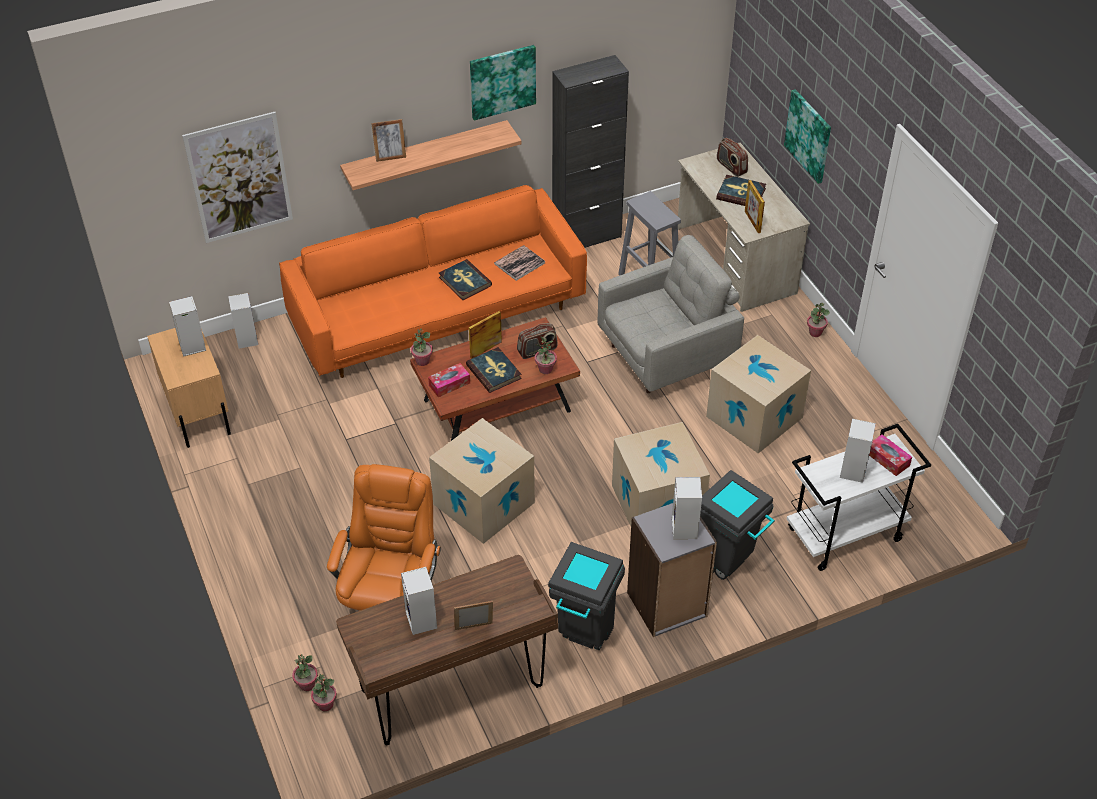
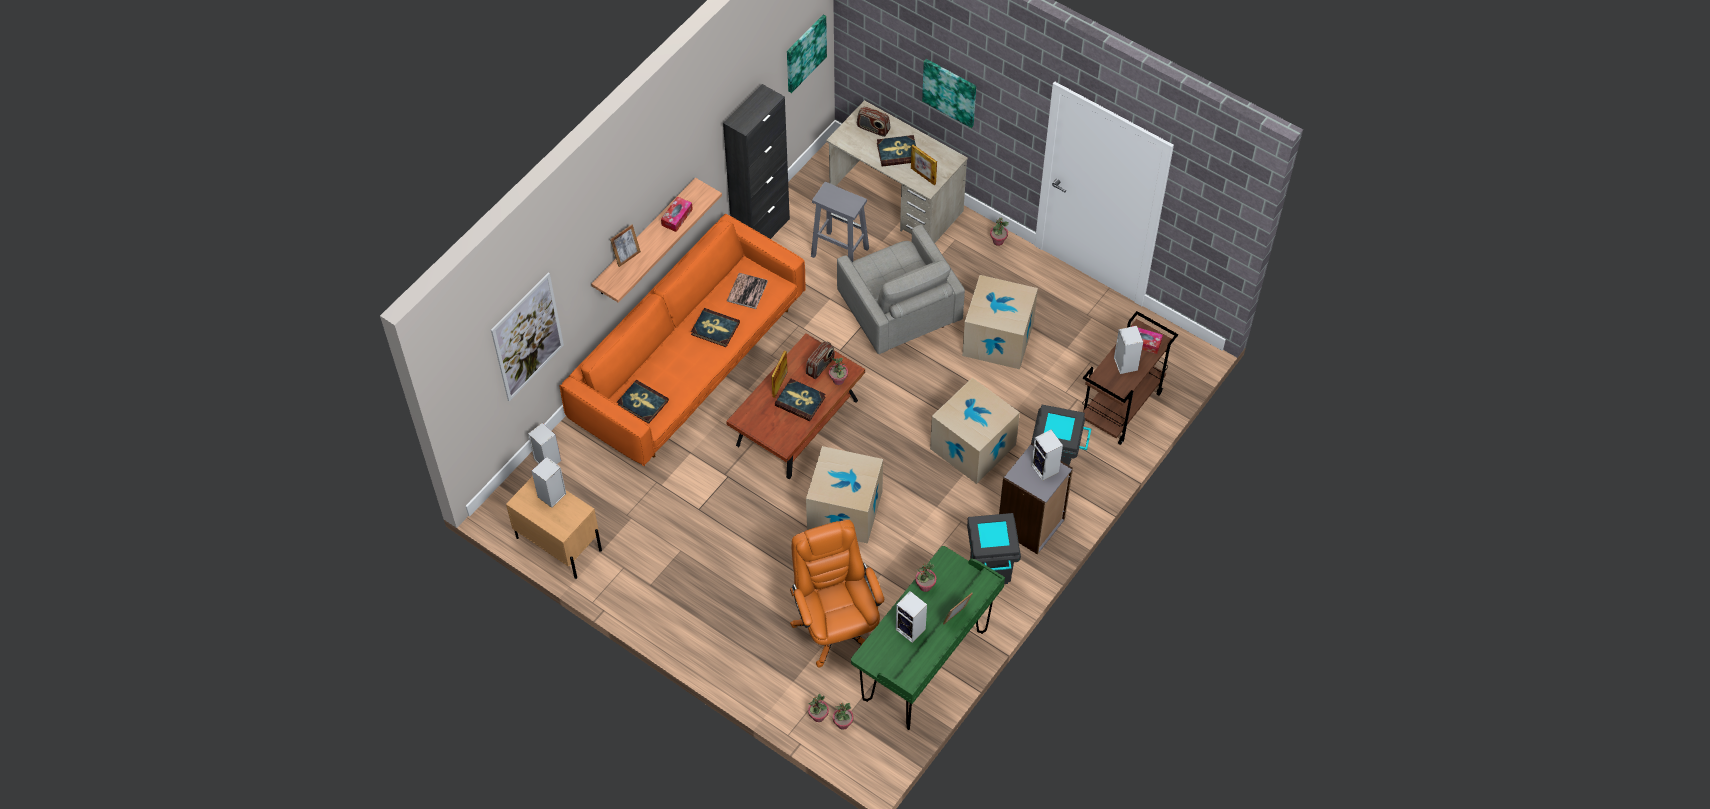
camera: 30 degrees left, 10 degrees up
(348, 314) = (642, 403): none -> book
(422, 361) = (737, 418): potted plant -> potted plant (925, 586)
(449, 384) = (773, 428): tissue box -> tissue box (677, 217)
(452, 691) = (925, 667): brown desk -> green desk
(502, 81) = (690, 151): picture -> picture (805, 52)
(667, 355) = (898, 314): grey armchair -> grey armchair turned 120 degrees clockwise
(844, 536) = (1121, 408): white cart -> brown cart

